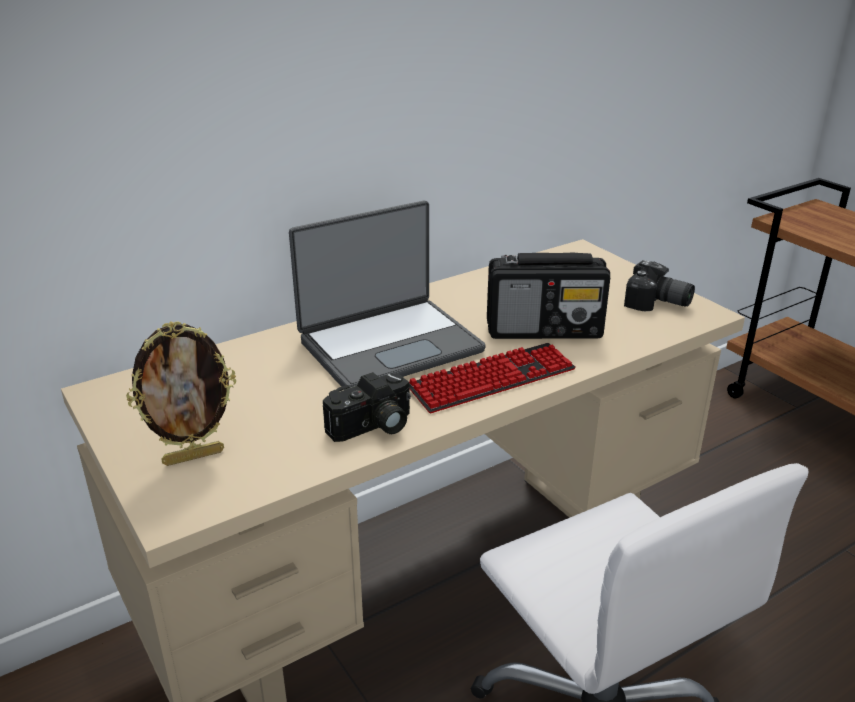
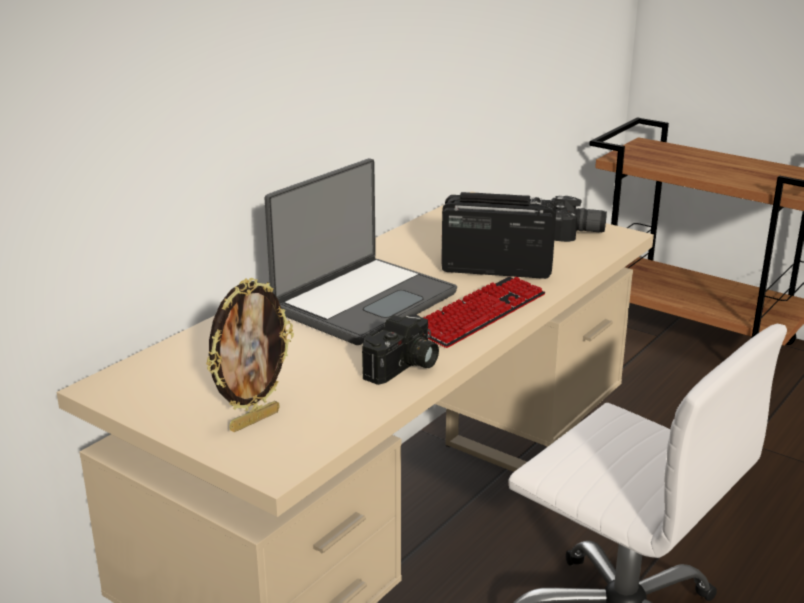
camera: 20 degrees left, 5 degrees down
(545, 330) = (495, 268): radio -> radio turned 150 degrees counterclockwise

